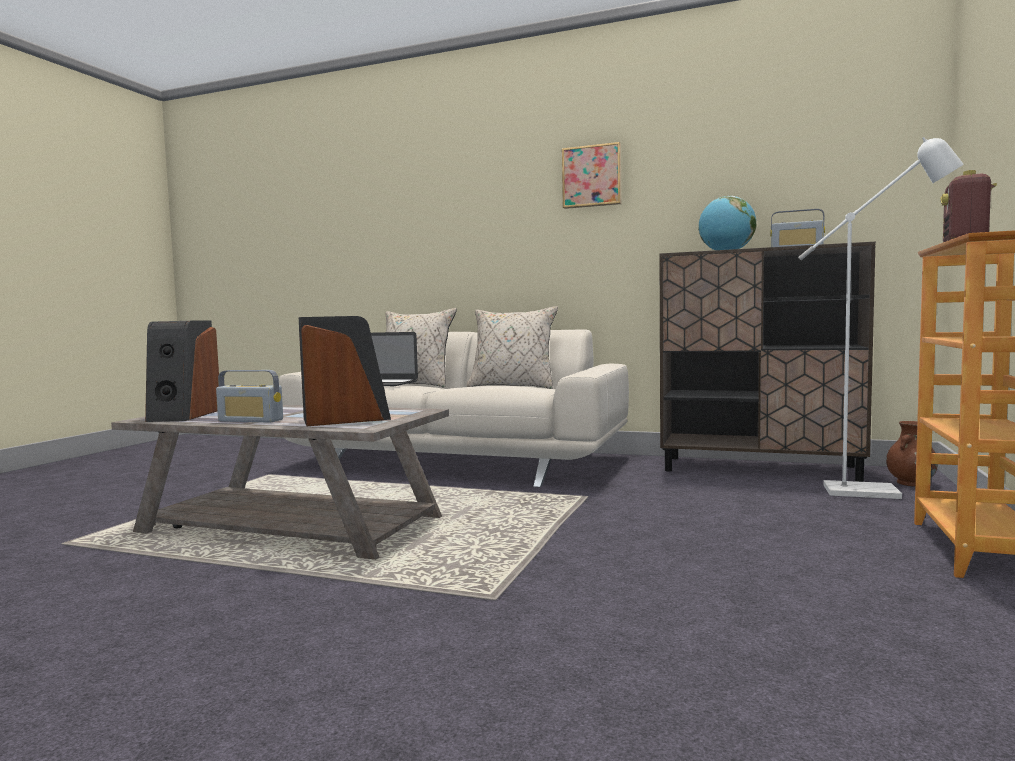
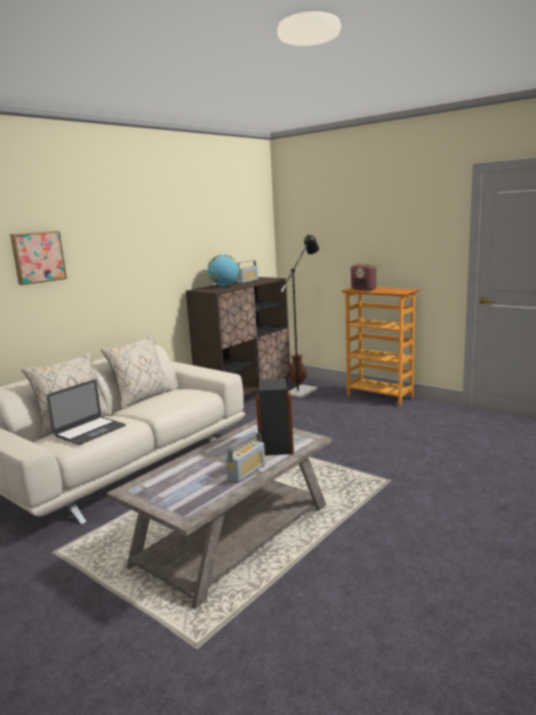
camera: 70 degrees left, 10 degrees up
(183, 415) = (183, 500): speaker -> none
(592, 176) = (138, 237): picture -> picture (38, 257)
(876, 492) = (304, 390): white floor lamp -> black floor lamp

